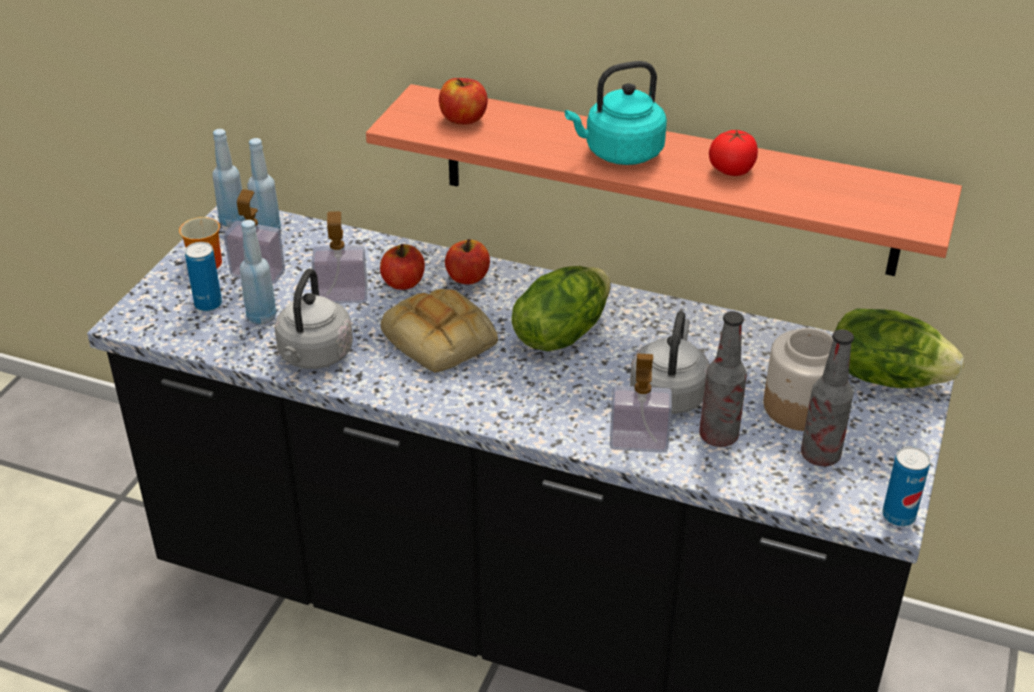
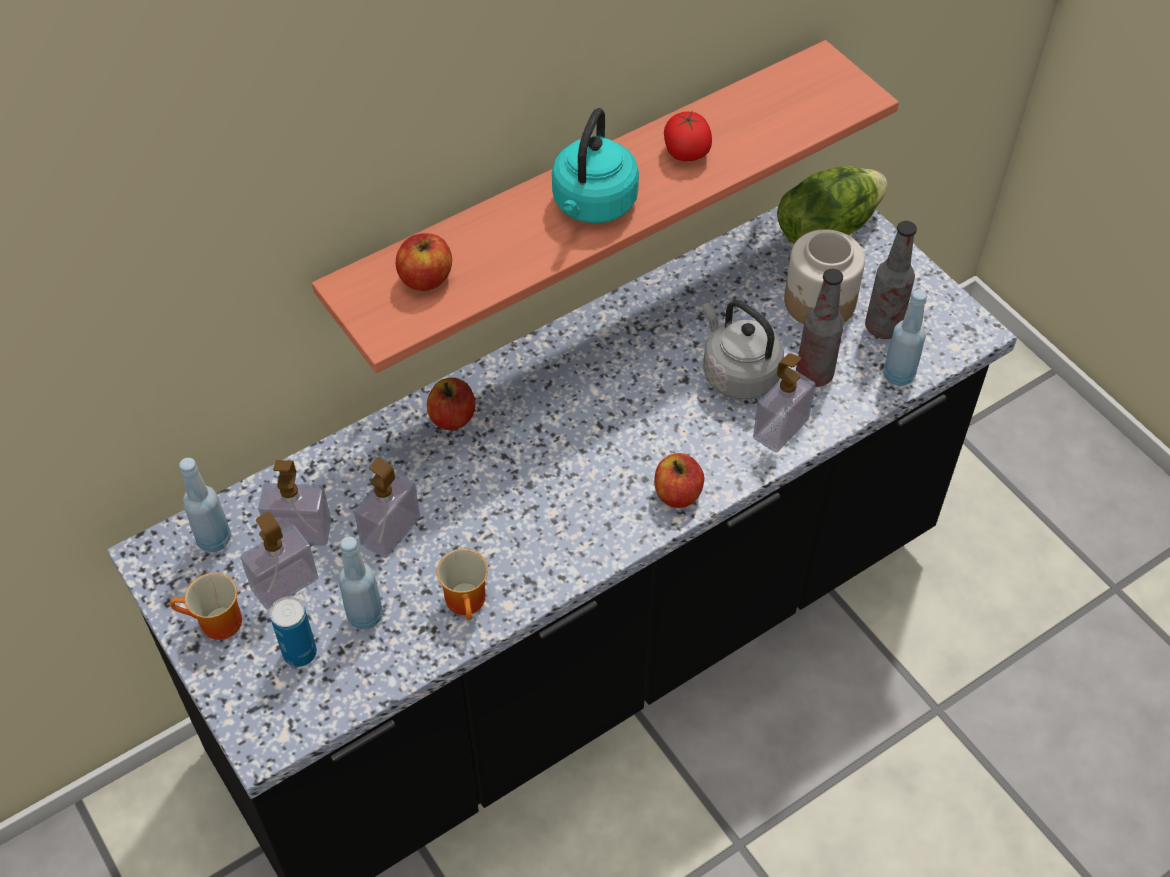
camera: 55 degrees left, 15 degrees up
(233, 221) = (164, 561): blue bottle -> blue bottle (898, 375)
(305, 260) = (300, 531): none -> soap dispenser
(314, 356) = (469, 602): grey kettle -> mug
(403, 283) = (414, 471): apple -> apple (678, 493)
(442, 339) = (529, 488): bread -> none
(560, 333) = (596, 397): lettuce -> none
(898, 516) = (979, 327): can -> none

